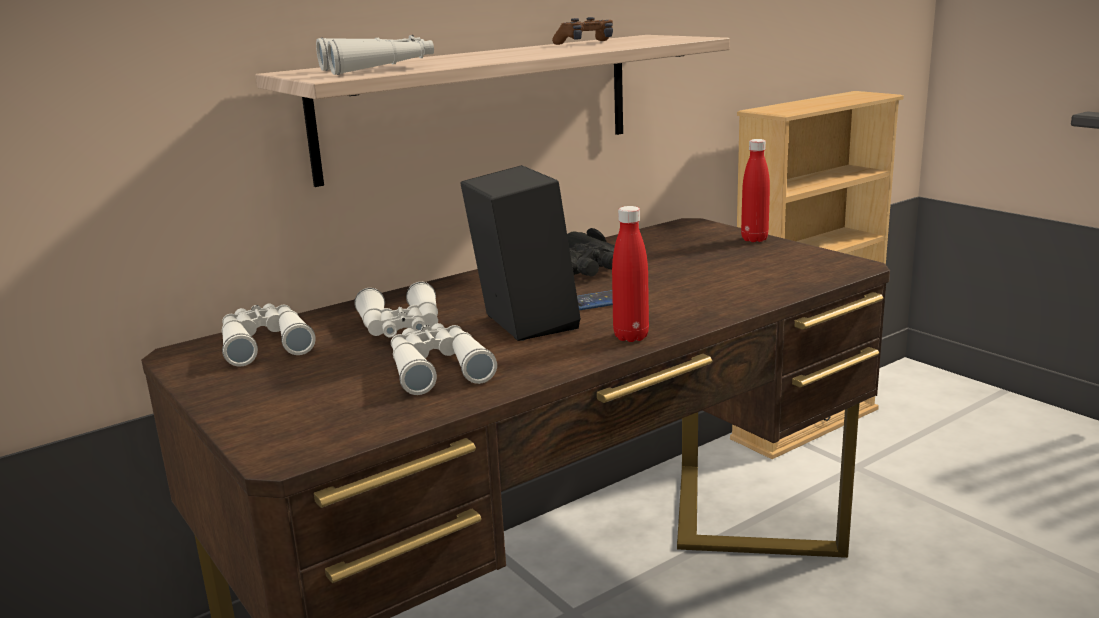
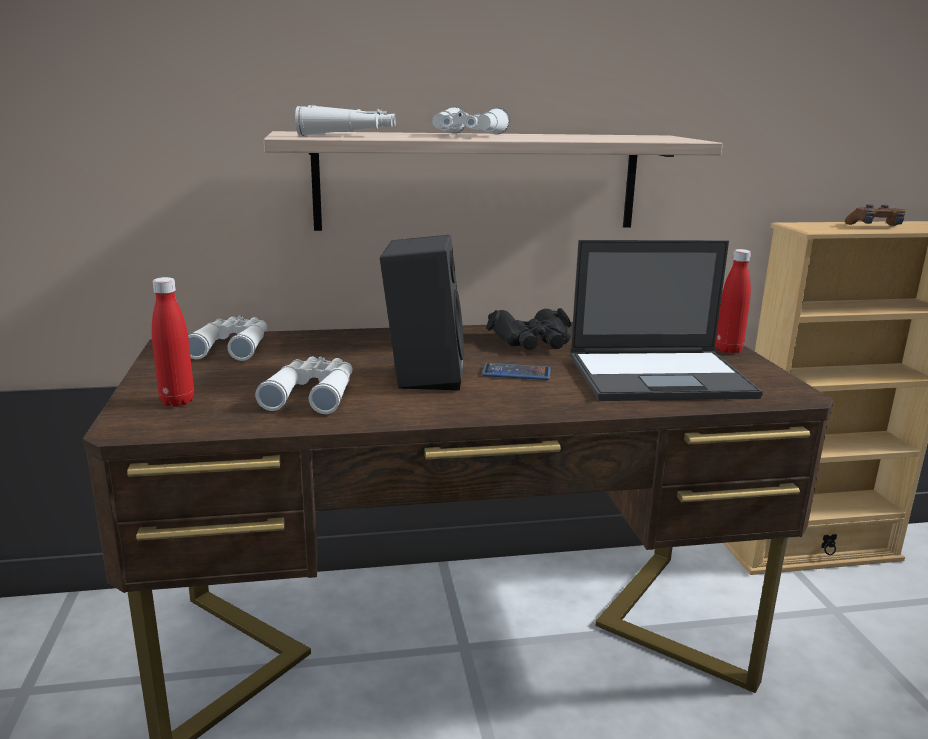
camera: 25 degrees right, 0 degrees up
(401, 328) = (333, 358): white binoculars -> white binoculars (467, 135)
(585, 43) = (582, 135): brown game controller -> brown game controller (875, 226)
(631, 337) = (491, 408): red bottle -> red bottle (177, 401)
(733, 274) = (661, 376): none -> laptop

